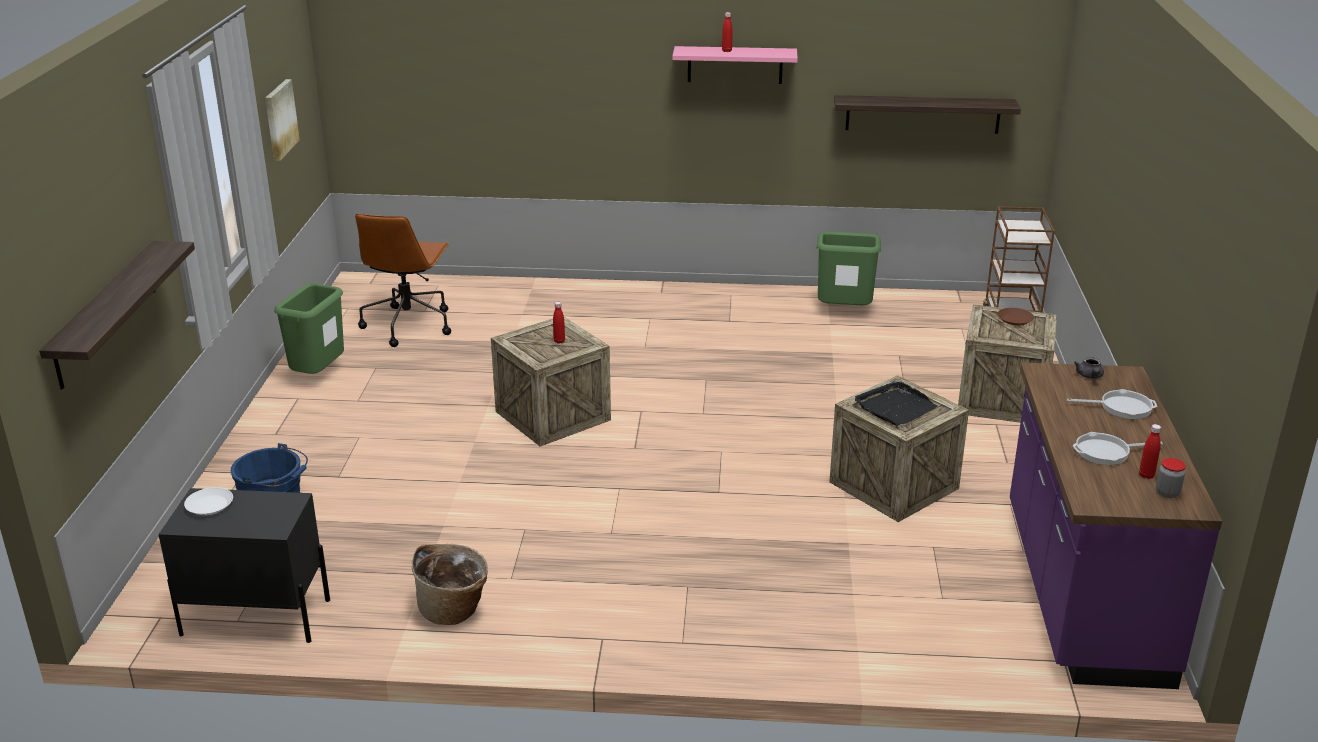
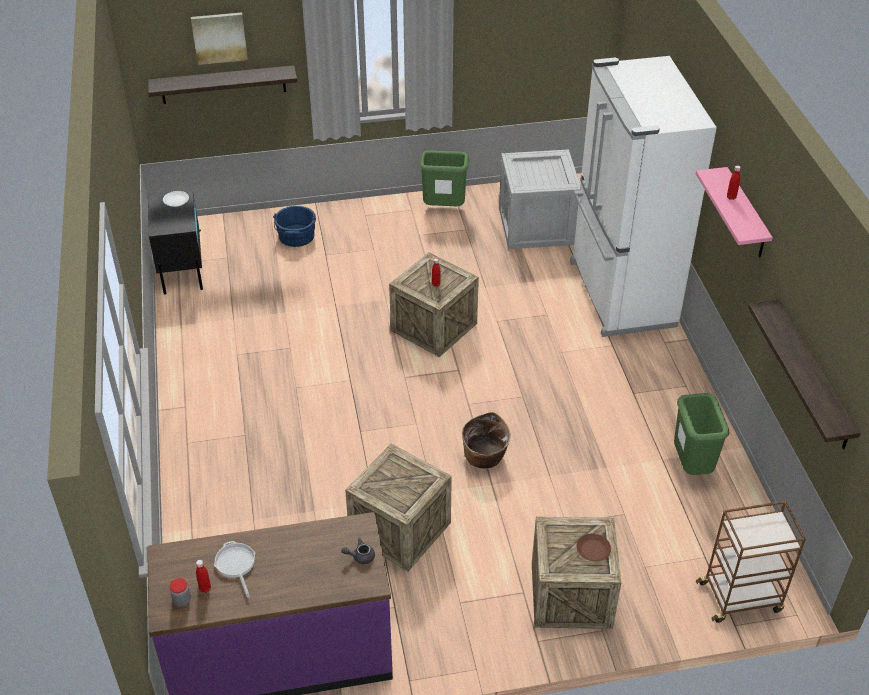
camera: 75 degrees right, 15 degrees up
(280, 119) = (526, 43): picture -> picture (219, 37)
(408, 324) = (535, 225): brown office chair -> crate
(454, 610) = (201, 339): basket -> basket (485, 458)
(570, 300) = (620, 294): none -> white fridge
(895, 407) = (395, 478): black tray -> none
(1121, 407) = (310, 576): frying pan -> none

